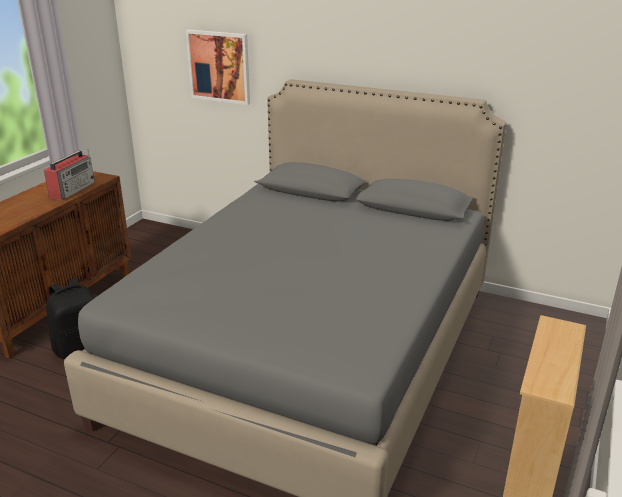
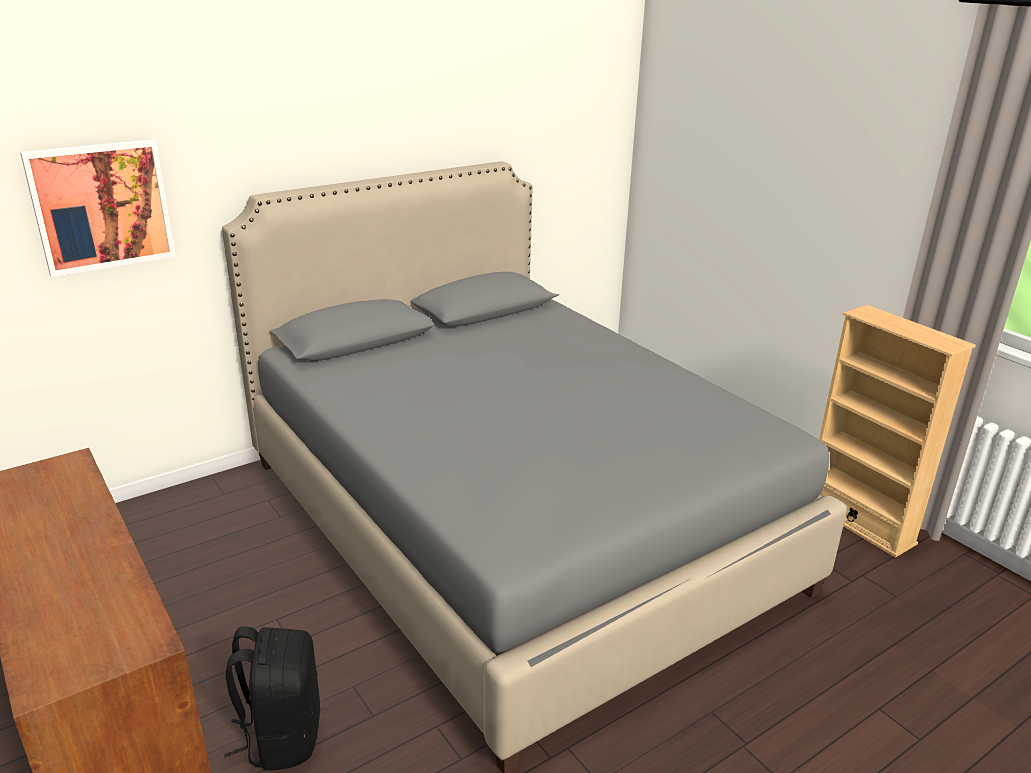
camera: 60 degrees left, 0 degrees up
(73, 190) = (74, 502): radio -> none

